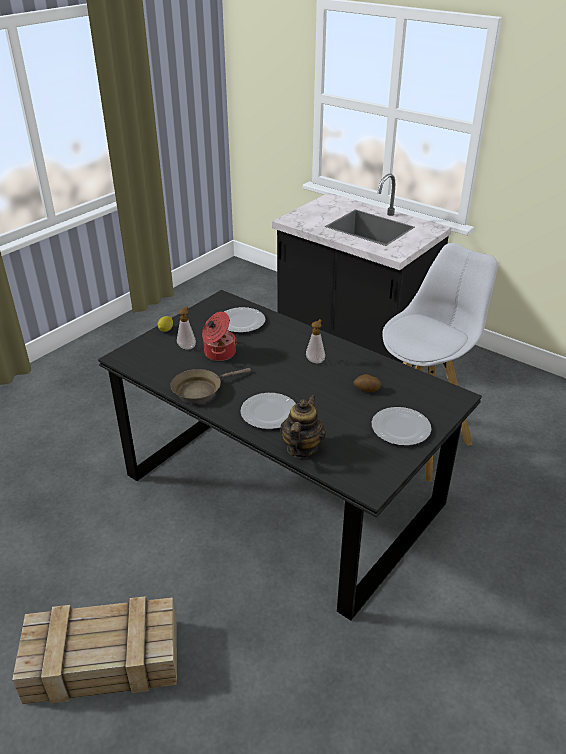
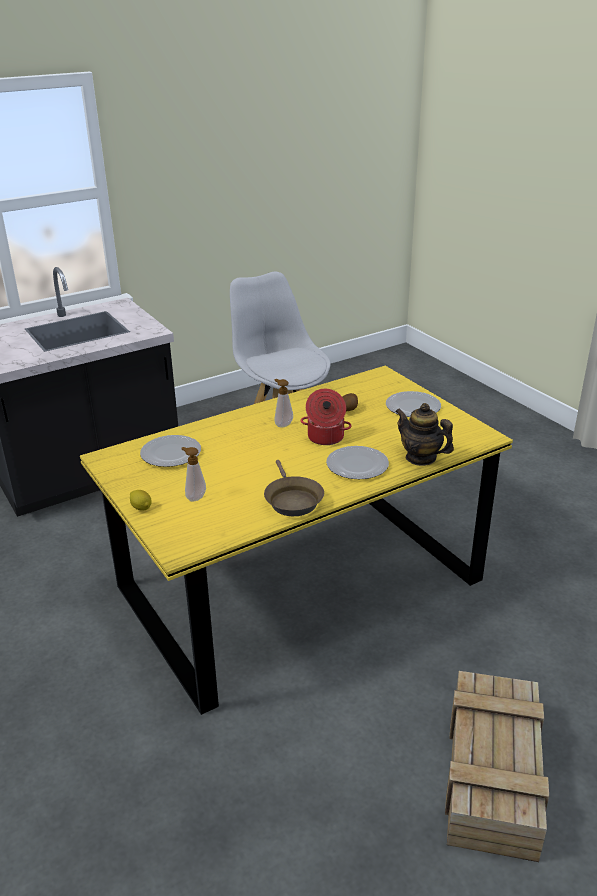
camera: 70 degrees left, 5 degrees down
(219, 353) = (226, 478): cooking pot -> cooking pot (325, 438)
(281, 490) = (301, 584): black dining table -> yellow dining table

